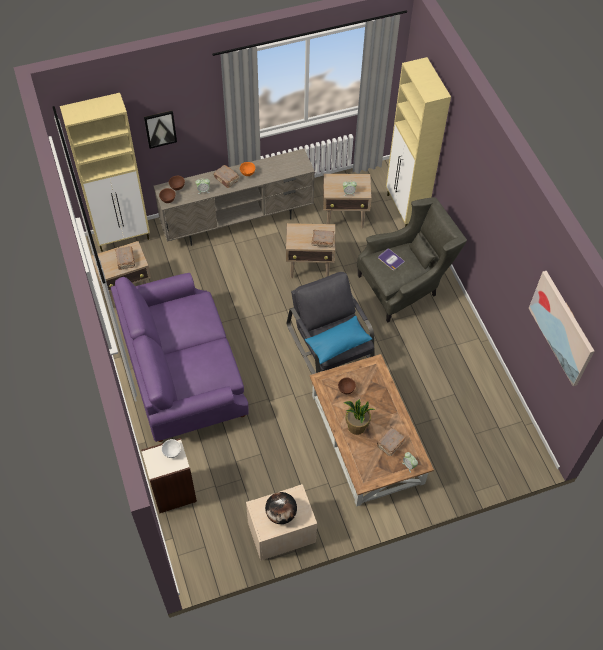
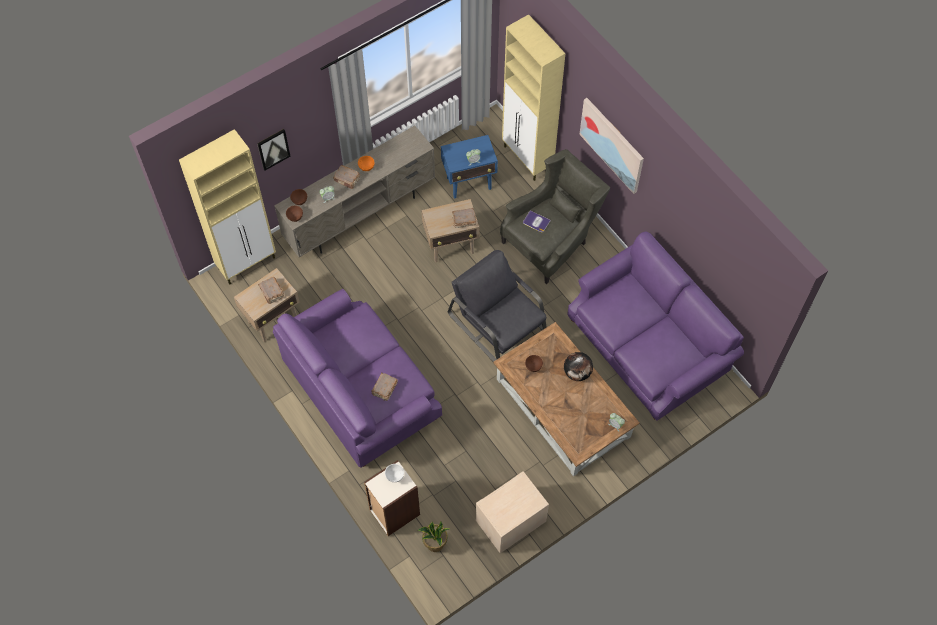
camera: 15 degrees left, 5 degrees up
(281, 514) = (513, 505): globe -> globe (577, 373)
(338, 344) = (511, 323): blue pillow -> none
(345, 218) = (469, 183): beige side table -> blue side table
(356, 427) = (555, 401): potted plant -> potted plant (435, 544)
(390, 444) = (591, 409): brown book -> brown book (384, 389)
(467, 403) = (648, 346): none -> purple sofa
(562, 327) = (730, 262): picture -> picture (612, 144)

